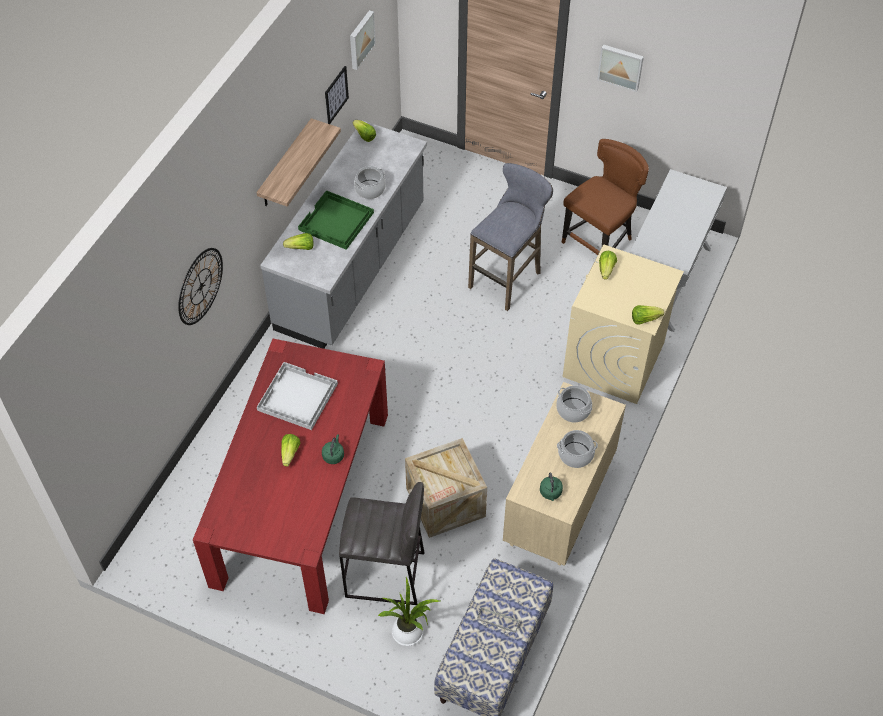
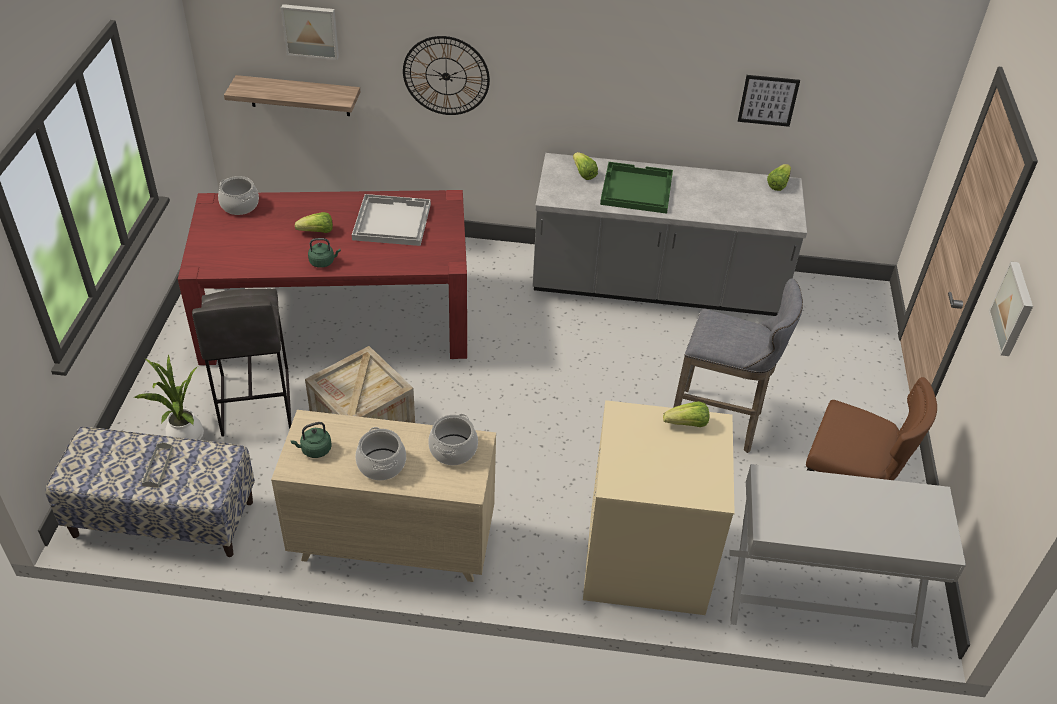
camera: 70 degrees right, 10 degrees down
(285, 165) = (638, 89): shelf -> shelf (299, 96)
(360, 39) = (847, 78): picture -> picture (311, 30)
(370, 189) = (700, 204): cooking pot -> cooking pot (240, 205)
(644, 319) = (619, 480): lettuce -> none

